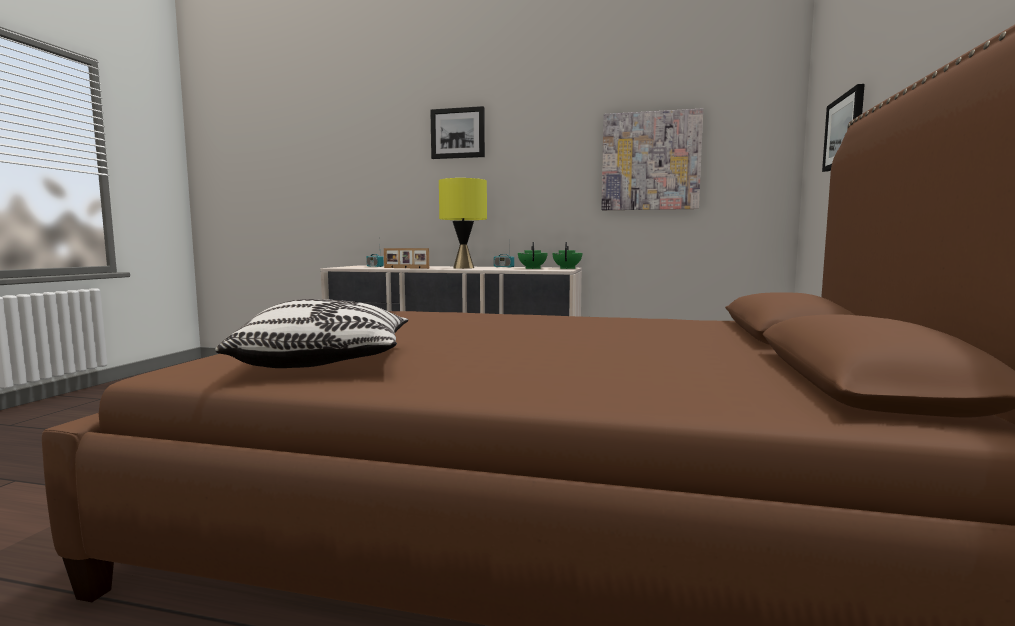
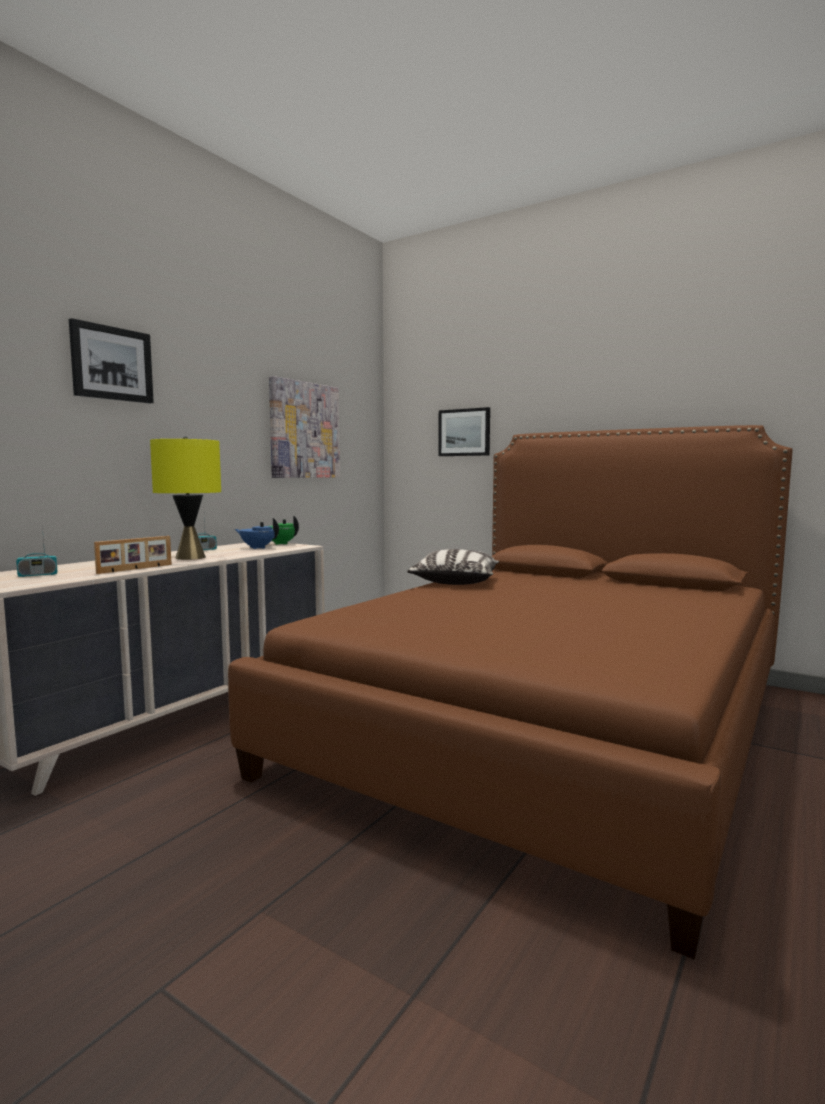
camera: 70 degrees left, 0 degrees up
(326, 362) = (628, 647): pillow -> pillow (455, 581)
(532, 268) = (257, 548): green teapot -> blue teapot

